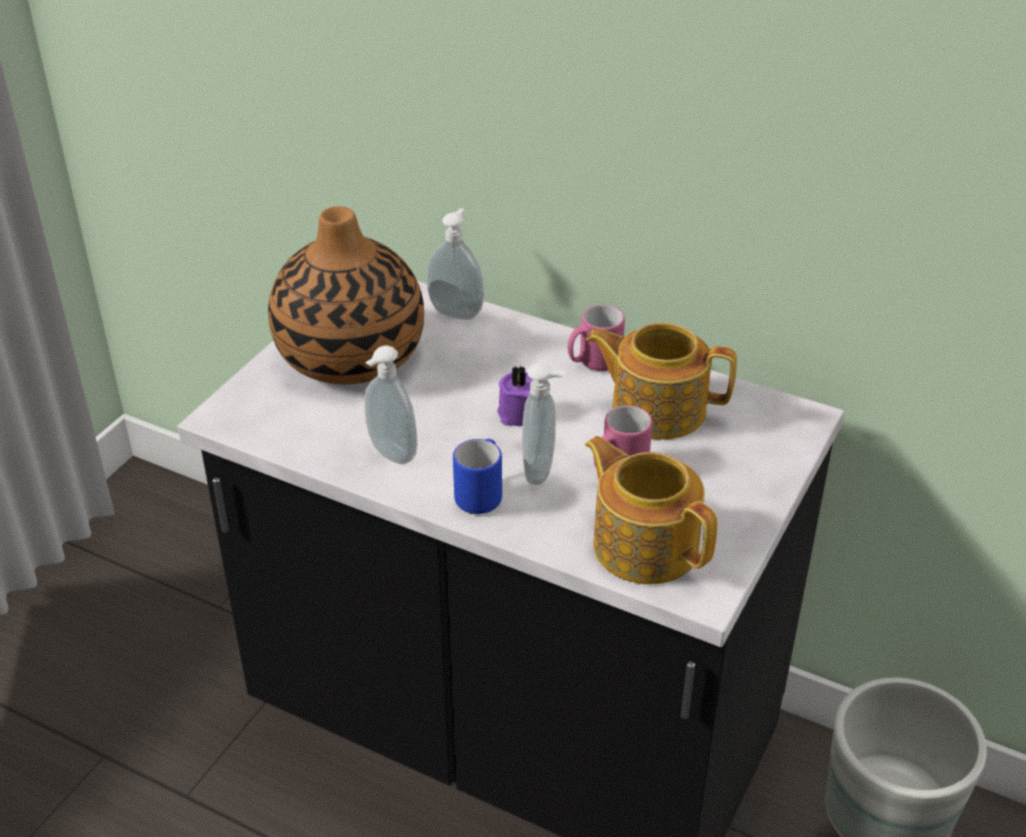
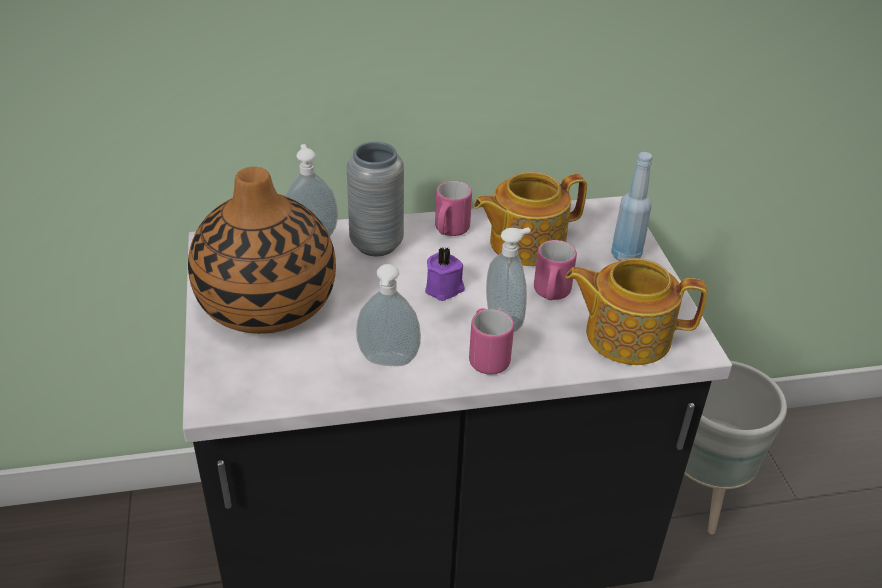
camera: 40 degrees left, 0 degrees up
(481, 494) = (486, 357): blue mug -> pink mug
(507, 345) = (376, 244): none -> grey vase
(752, 469) = (626, 255): none -> blue bottle

